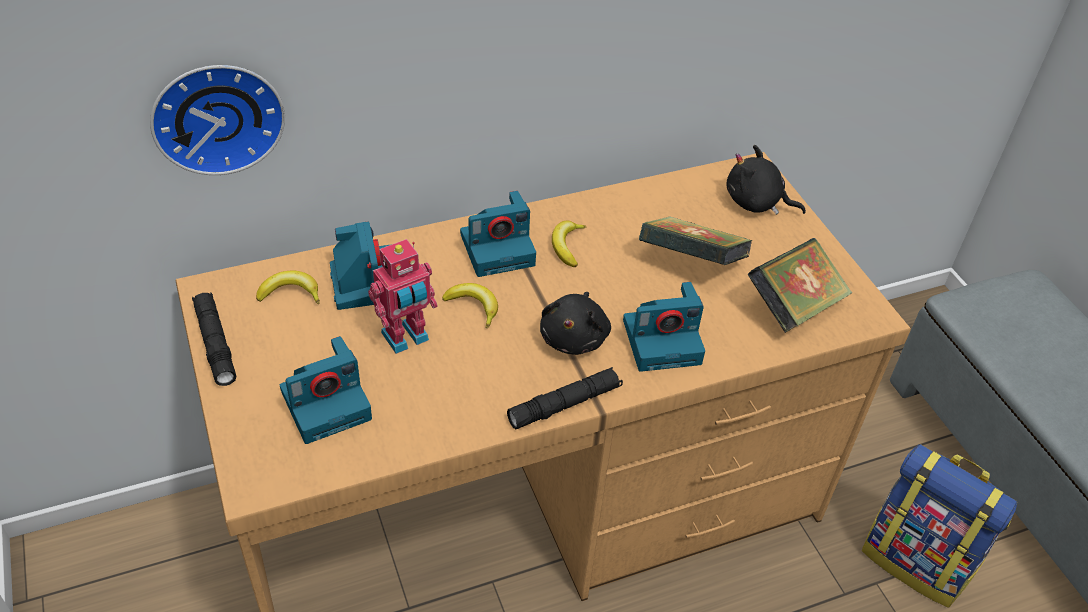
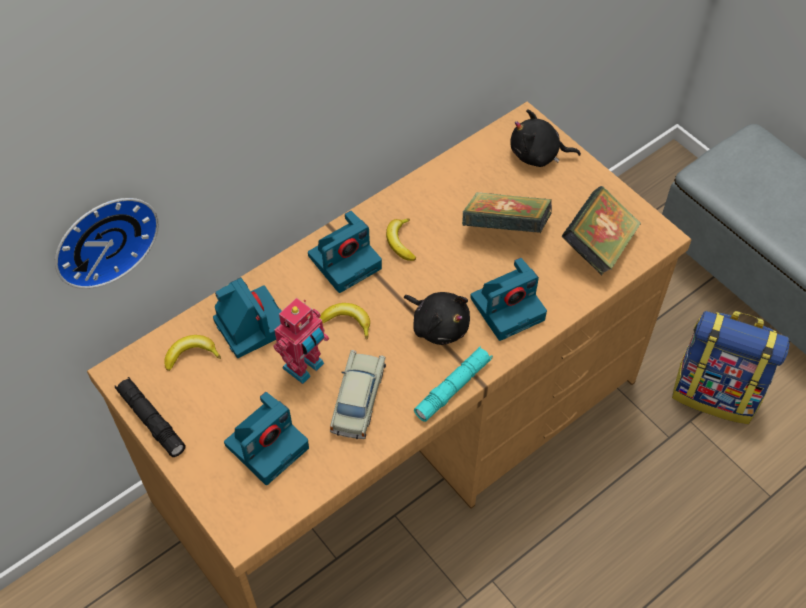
camera: 15 degrees left, 10 degrees up
(449, 386) = (357, 400): none -> beige toy car
(564, 404) = (453, 387): black flashlight -> turquoise flashlight
(574, 337) = (438, 325): black plush toy -> black plush toy turned 45 degrees counterclockwise

